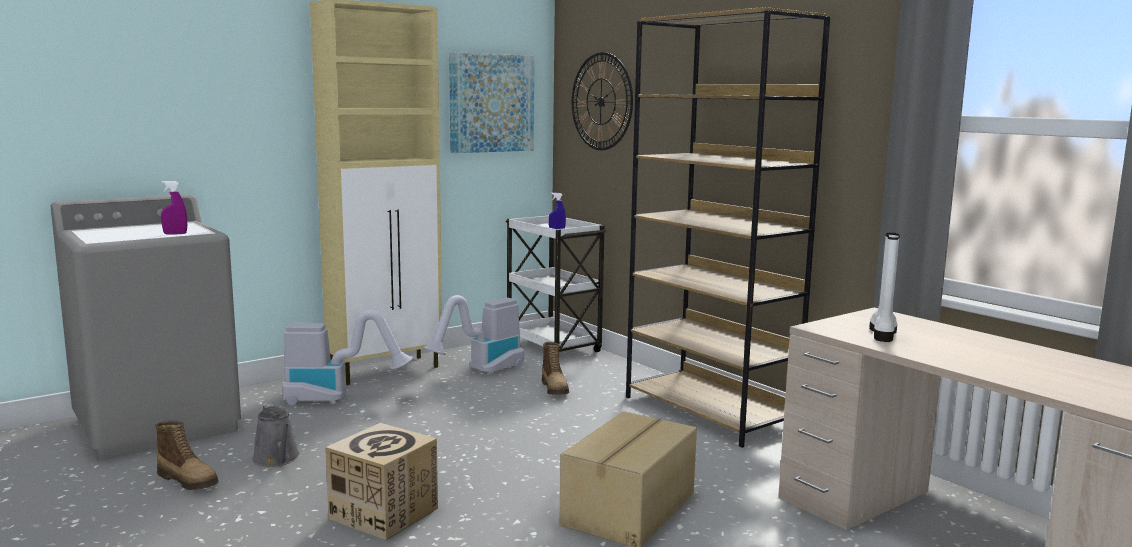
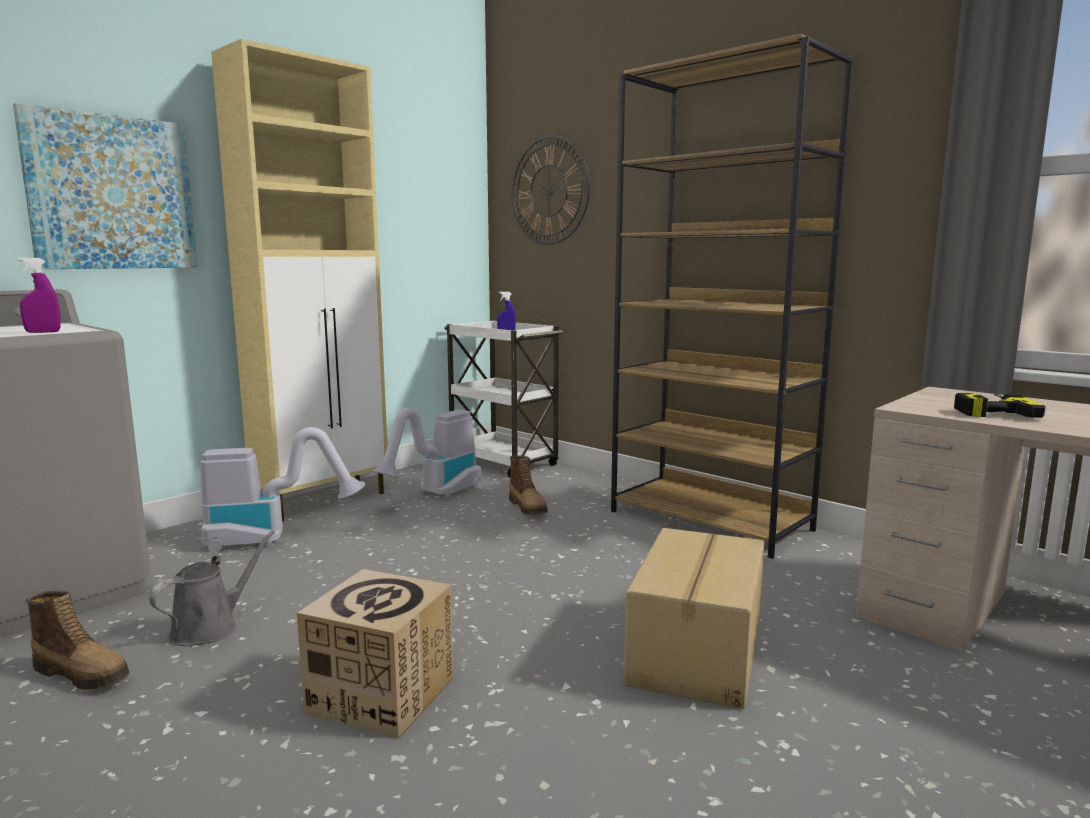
camera: 10 degrees left, 0 degrees up
(277, 459) = (210, 628): grey watering can -> grey watering can turned 105 degrees counterclockwise
(491, 103) = (425, 194): picture -> picture (111, 193)
(883, 333) = (987, 410): white boot -> power drill

